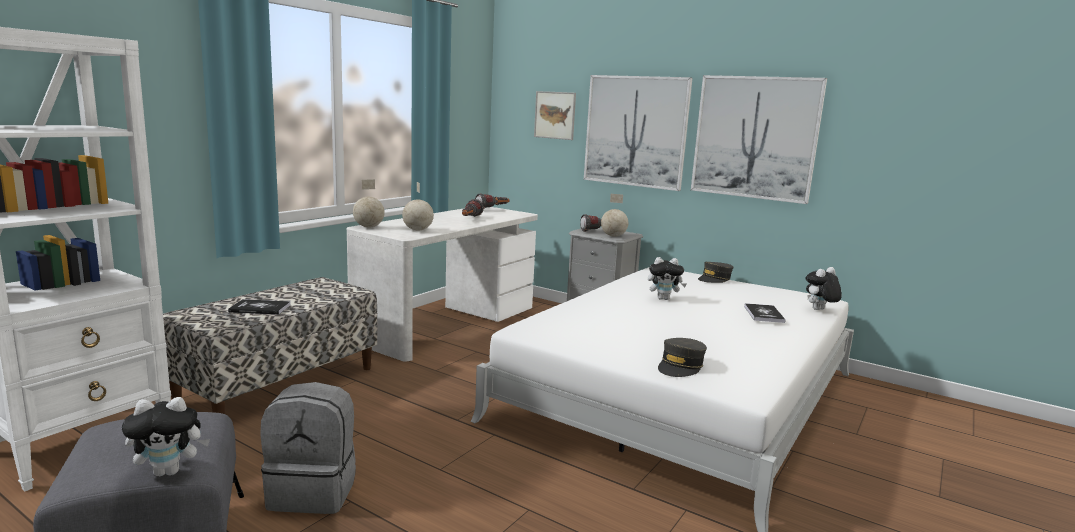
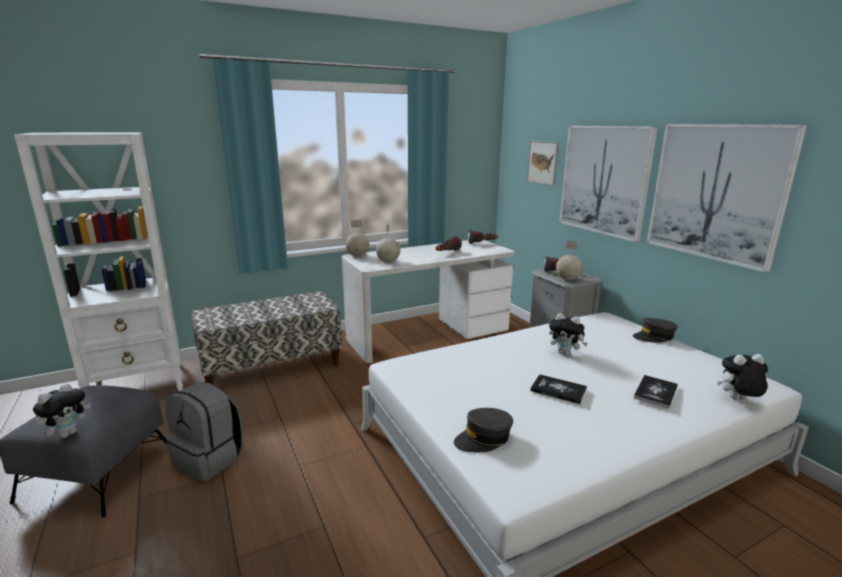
camera: 30 degrees right, 5 degrees up
(170, 471) = (67, 433): plush toy -> plush toy turned 75 degrees counterclockwise
(260, 308) = (250, 313): book -> book (558, 390)

